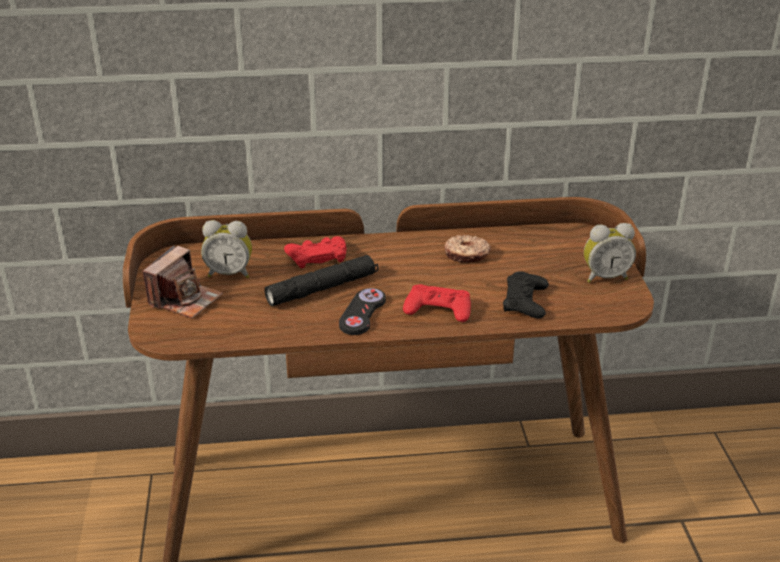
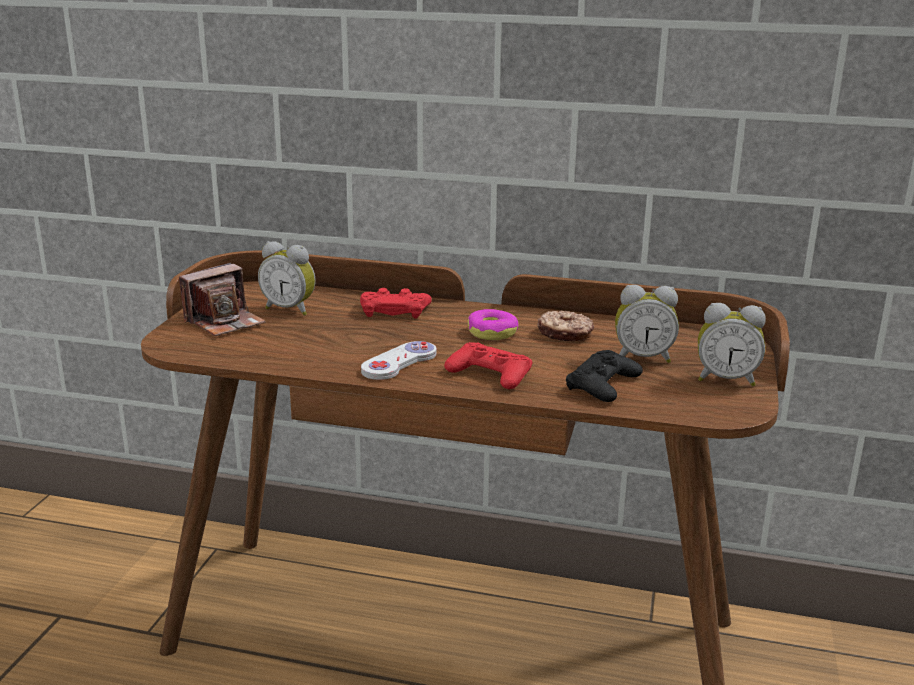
camera: 20 degrees right, 10 degrees down
(322, 288) = (375, 336): black flashlight -> none
(362, 313) = (399, 363): black game controller -> white game controller
(411, 265) = (492, 333): none -> donut
(536, 267) = (642, 358): none -> alarm clock

